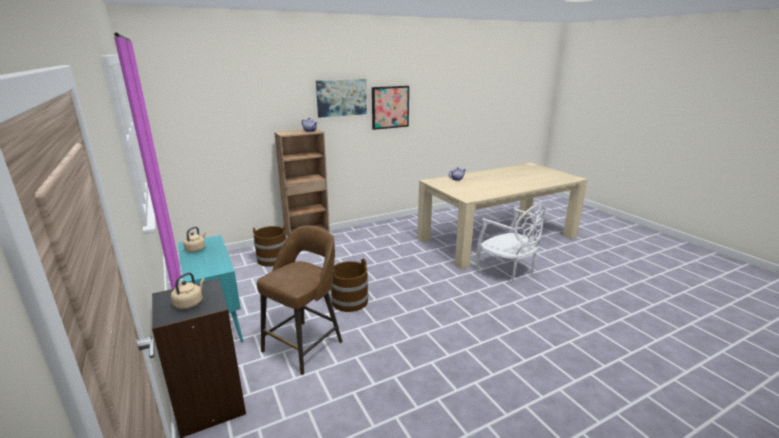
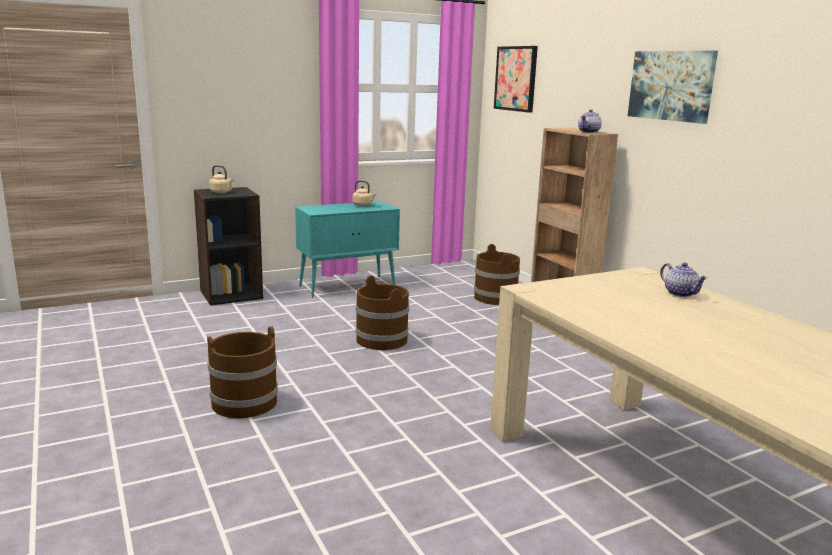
camera: 90 degrees right, 5 degrees down
(304, 345) = (295, 320): brown stool -> none
(390, 107) = (760, 118): picture -> picture (516, 78)
(459, 349) = (245, 402): none -> brown bucket
(507, 271) = (491, 488): white chair -> none

